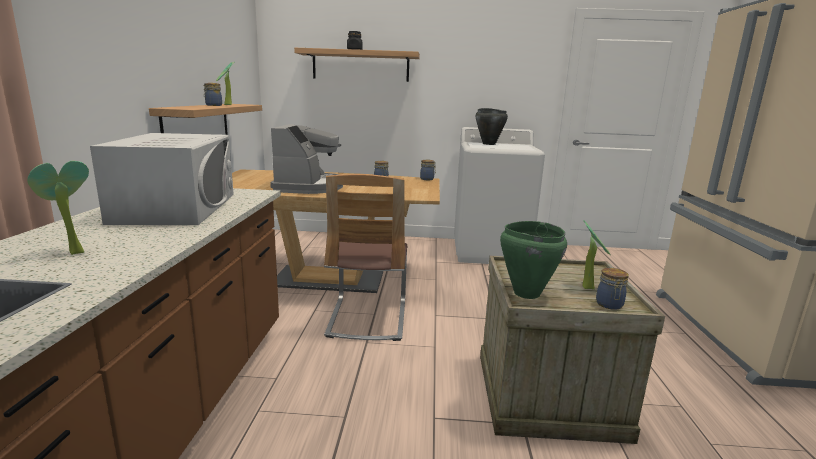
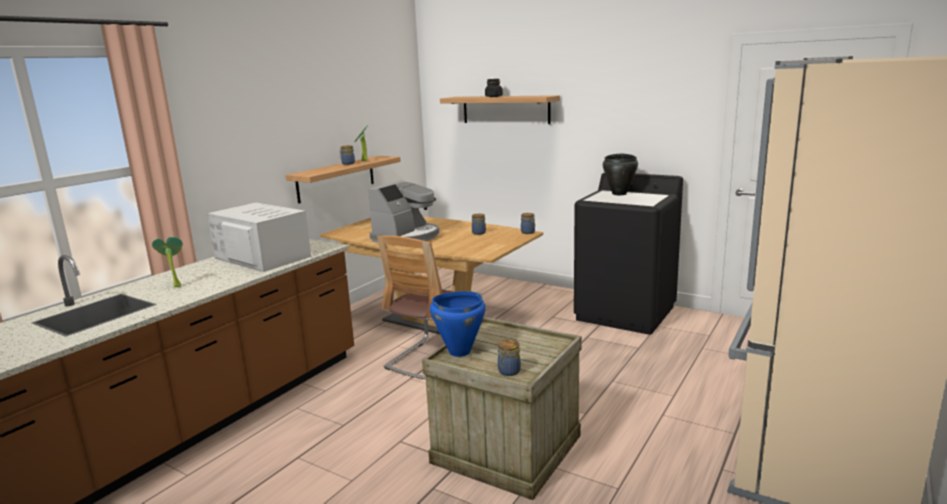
camera: 30 degrees right, 0 degrees up
(177, 208) = (262, 257): white microwave -> white microwave turned 75 degrees counterclockwise
(490, 252) = (626, 313): white washing machine -> black washing machine
(526, 293) = (459, 352): green cooking pot -> blue cooking pot
(589, 287) = (521, 355): potted plant -> none

